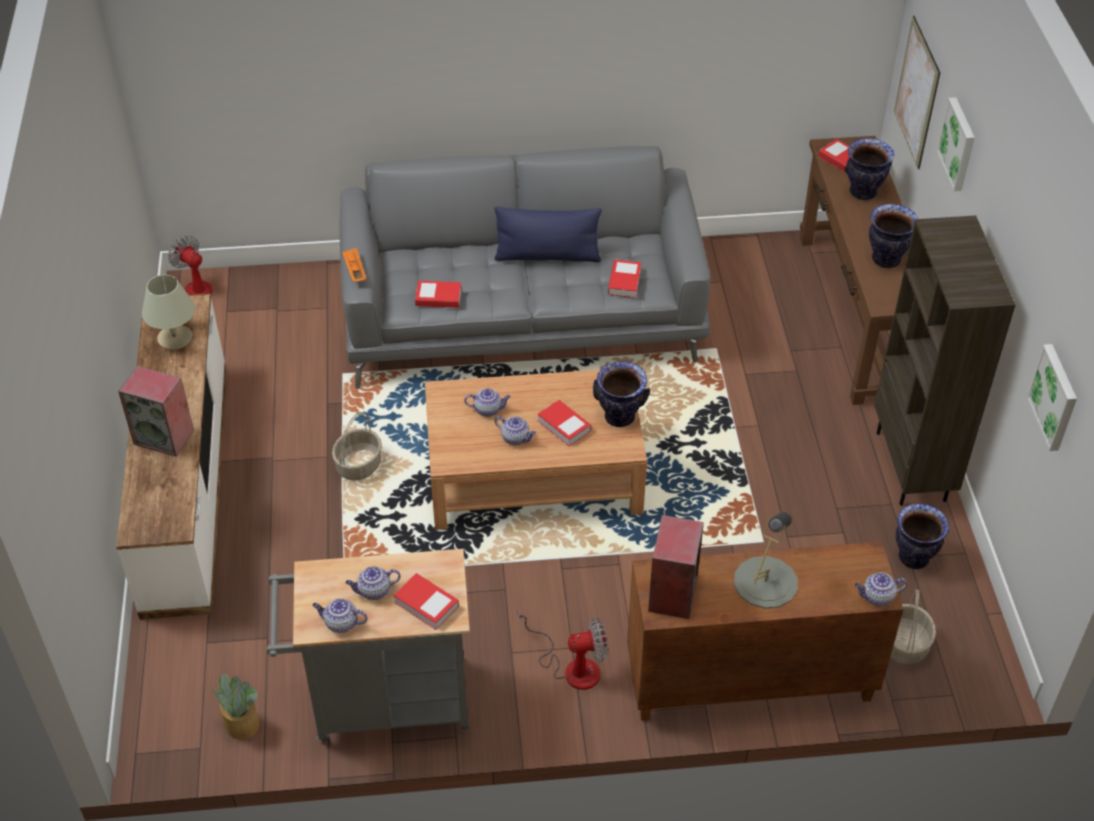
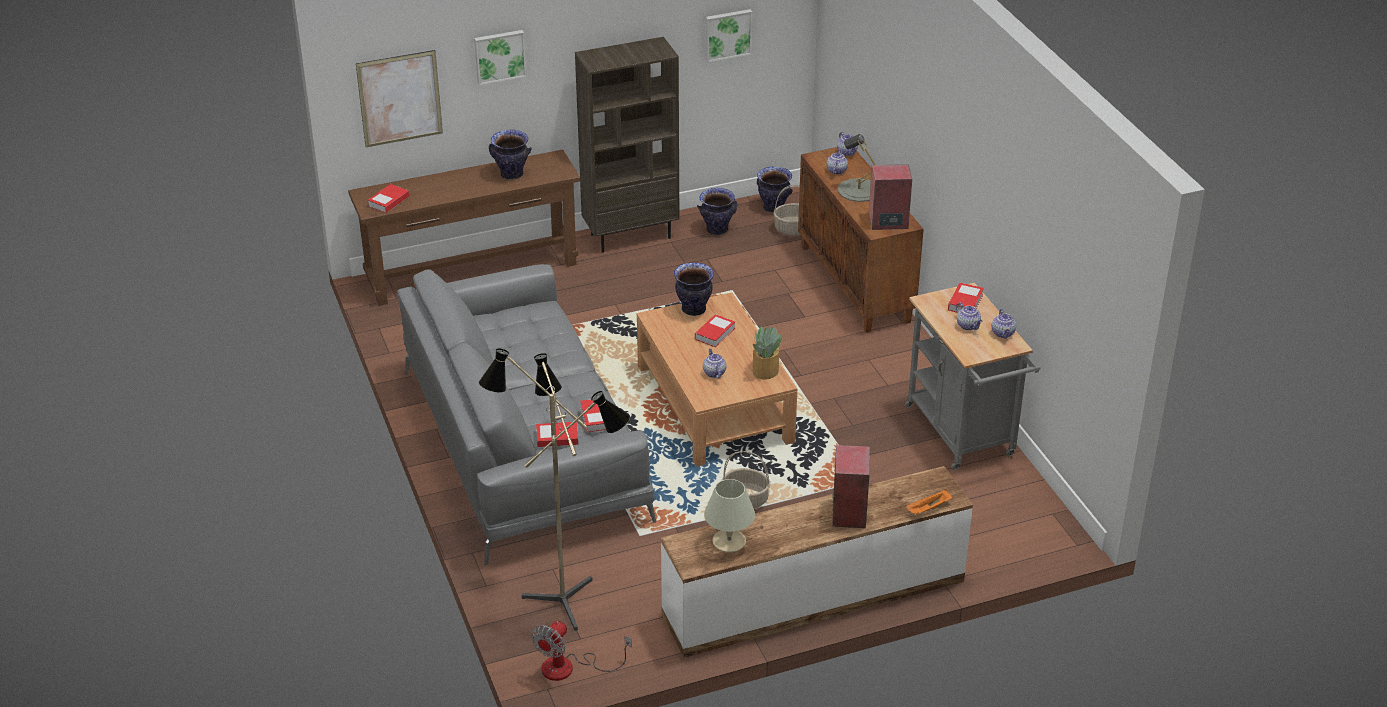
camera: 105 degrees left, 10 degrees down
(241, 723) = (1020, 498): potted plant -> potted plant (765, 371)
(286, 309) = (563, 596): none -> floor lamp
(354, 271) = (607, 444): orange tray -> orange tray (928, 509)
(516, 438) = (738, 354): teapot -> teapot (836, 170)
(547, 256) = (518, 369): blue pillow -> none
(572, 667) = (885, 357): fan -> none
(624, 282) = (541, 323): book -> book (557, 438)
(863, 192) = (430, 189): vase -> vase (774, 208)

